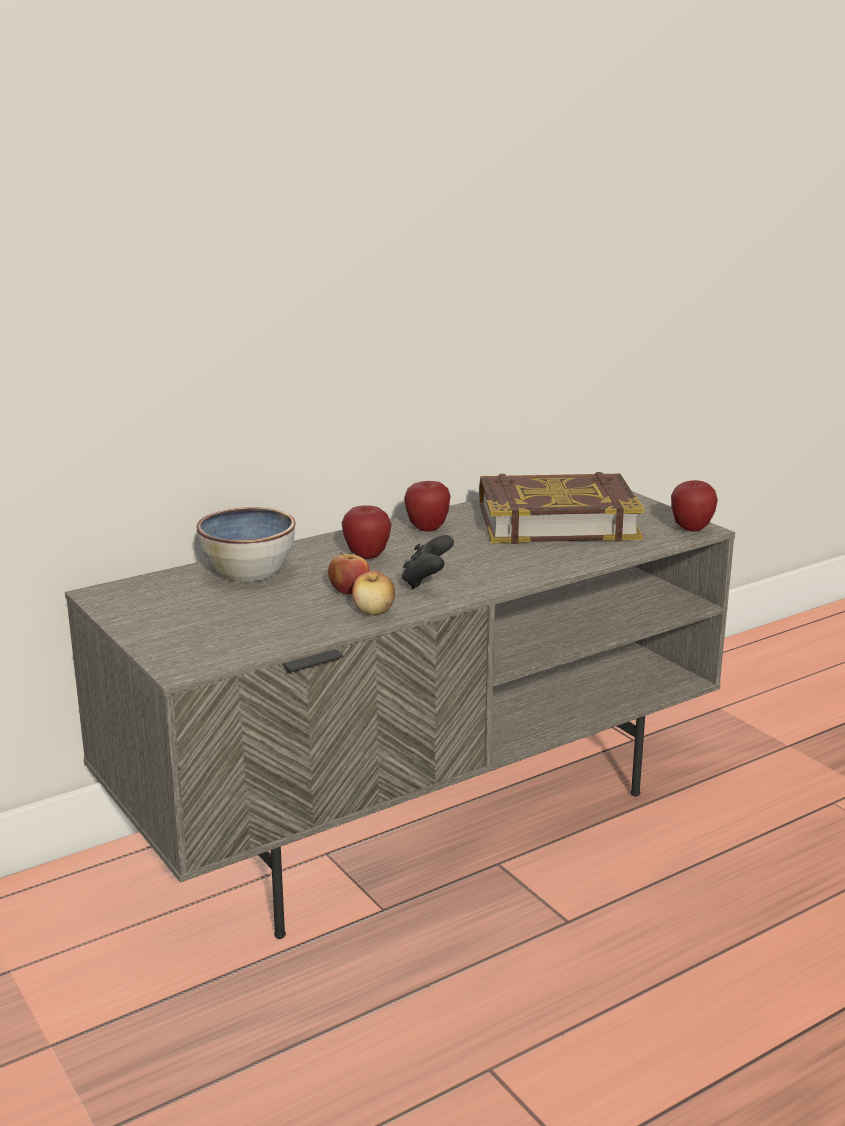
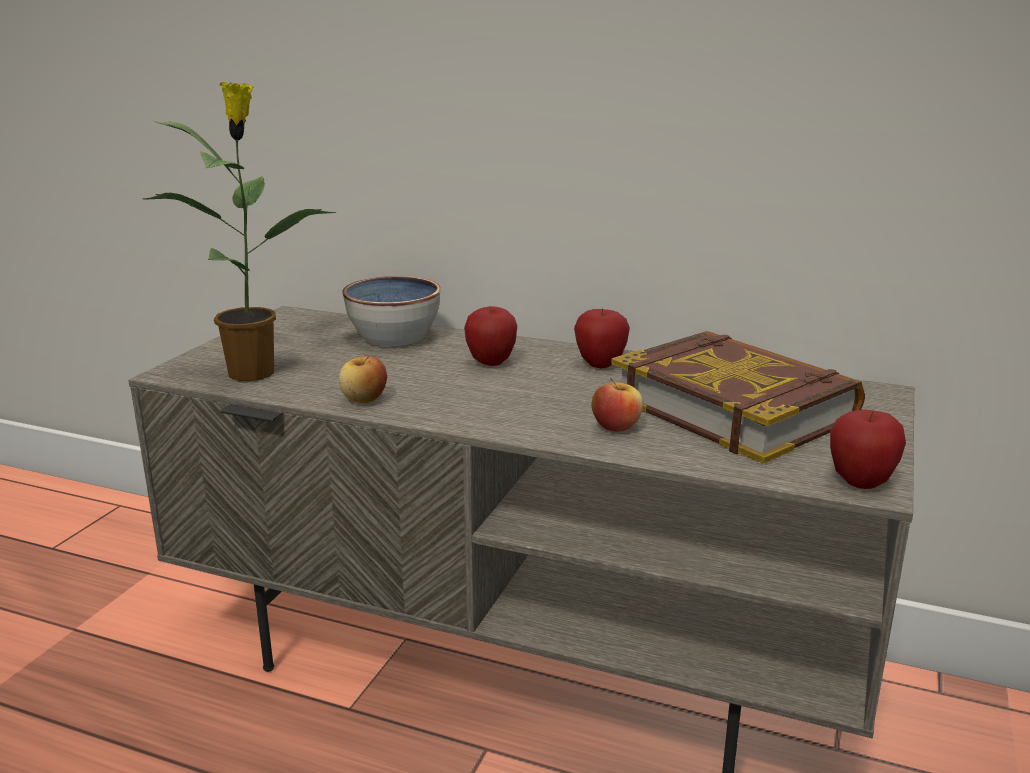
camera: 55 degrees right, 0 degrees up
(241, 636) = (254, 372): none -> potted plant
(349, 590) = (400, 378): apple -> apple (616, 427)
(426, 582) = (465, 399): black game controller -> none

